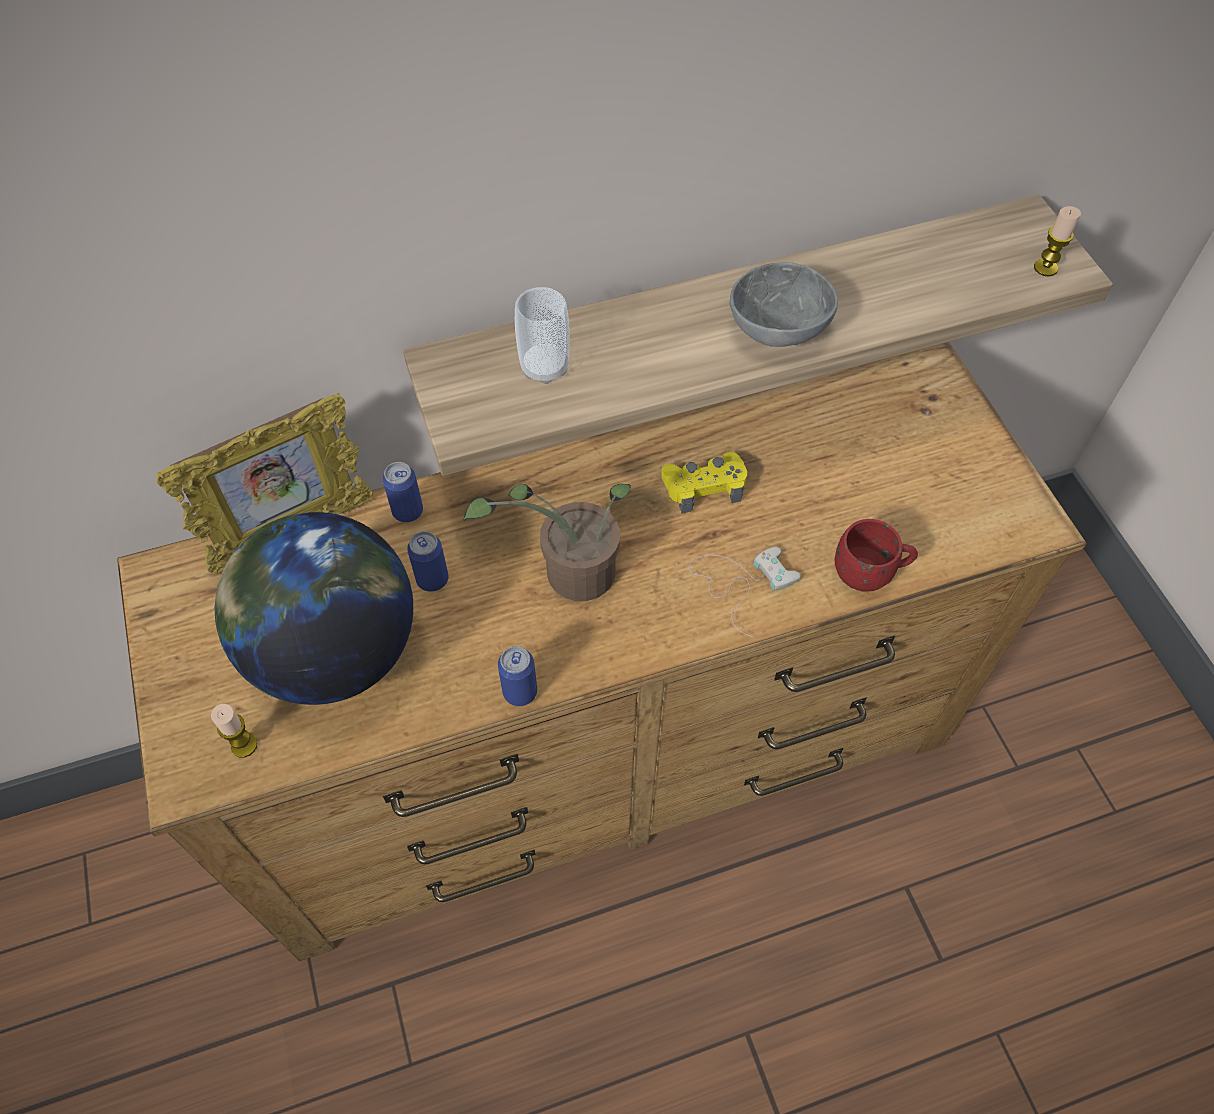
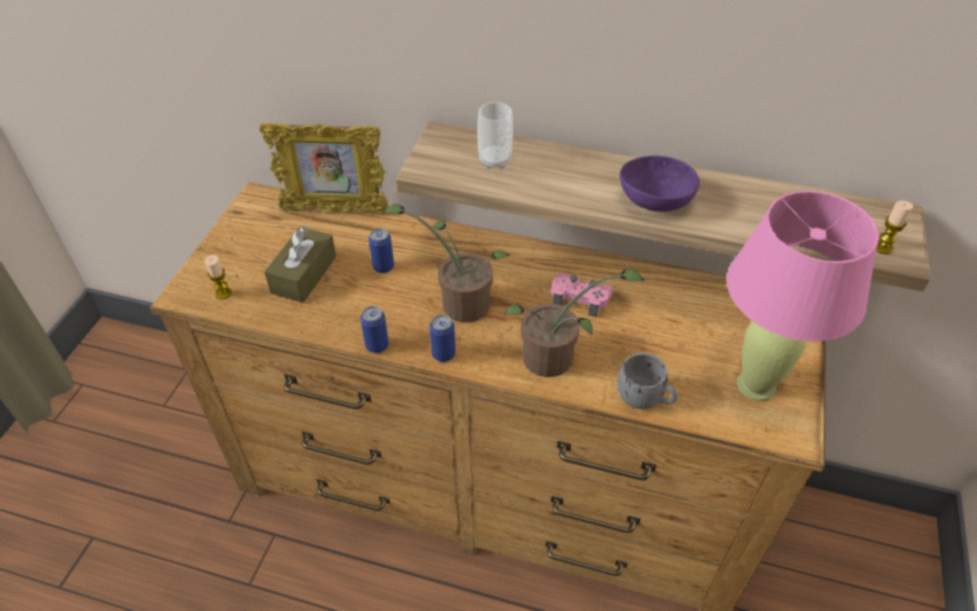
camera: 35 degrees right, 10 degrees down
(334, 651) = (304, 274): globe -> brown tissue box
(408, 511) = (401, 228): can -> can (443, 354)
(704, 486) = (580, 298): yellow game controller -> pink game controller
(740, 582) = (555, 359): white game controller -> potted plant
(776, 327) = (654, 199): grey bowl -> purple bowl
(870, 572) = (645, 399): red mug -> grey mug
(963, 489) = (756, 386): none -> pink table lamp

